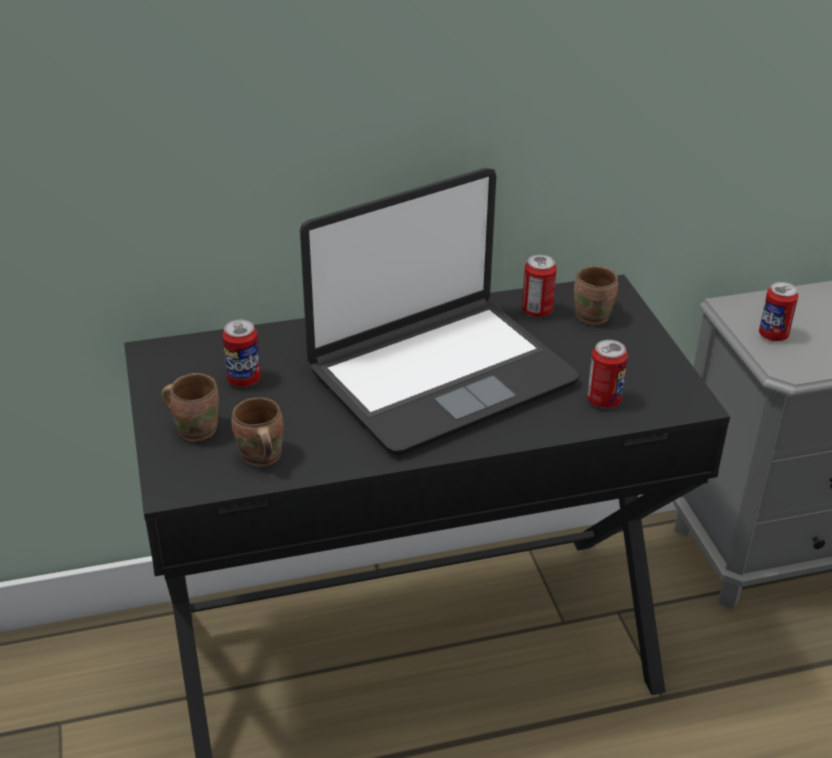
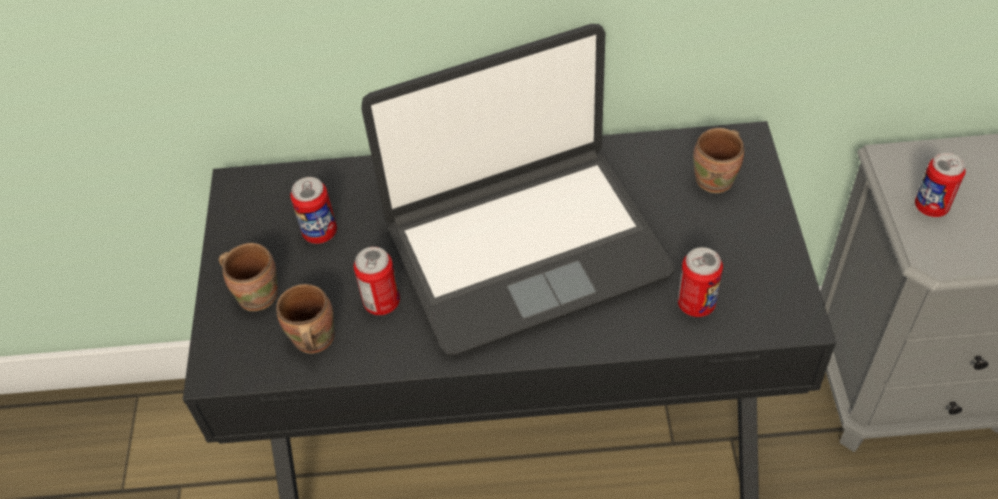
camera: 15 degrees right, 15 degrees up
(537, 311) = (653, 167): can -> can (382, 302)

